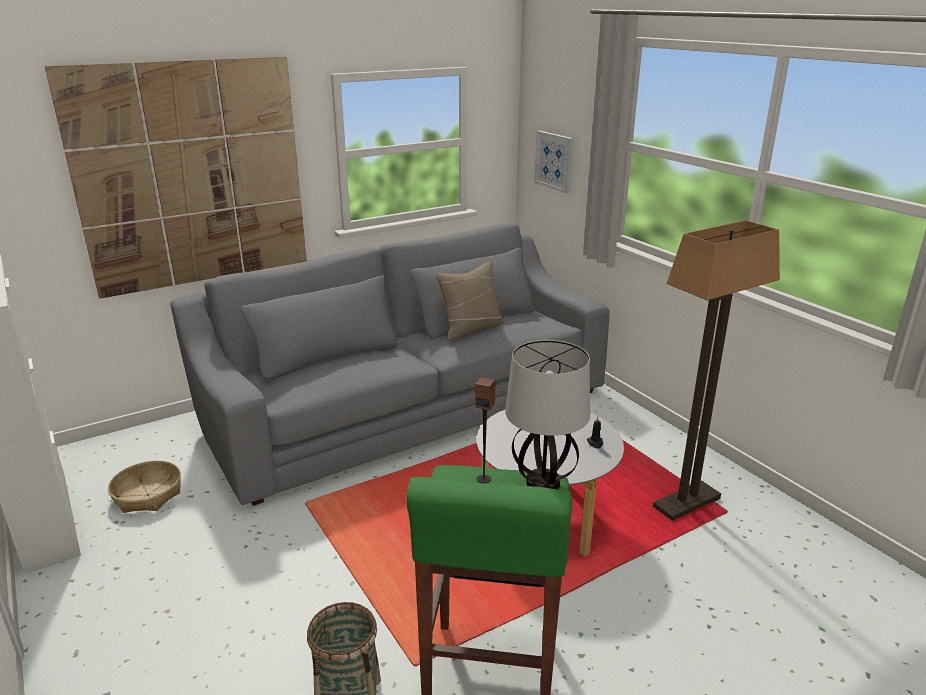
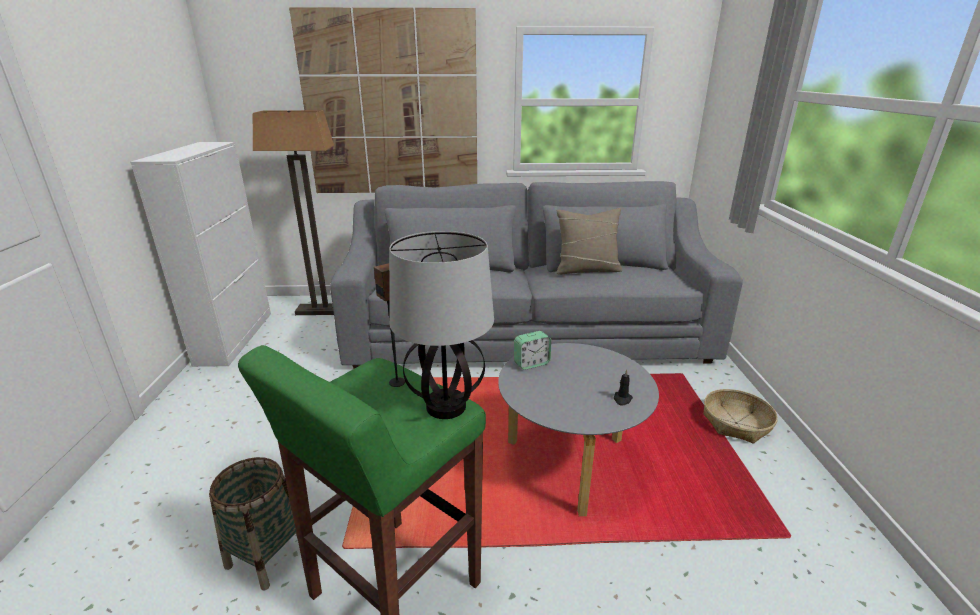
camera: 30 degrees right, 0 degrees up
(148, 495) = (301, 340): basket -> basket (736, 423)
(499, 435) = (531, 363): none -> alarm clock
(554, 161) = (727, 123): picture -> none
(686, 502) = (742, 506): floor lamp -> floor lamp (321, 311)

